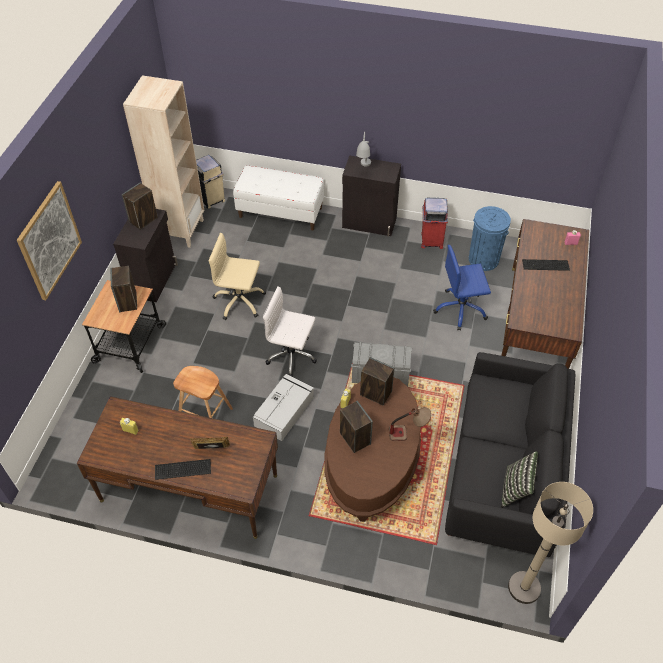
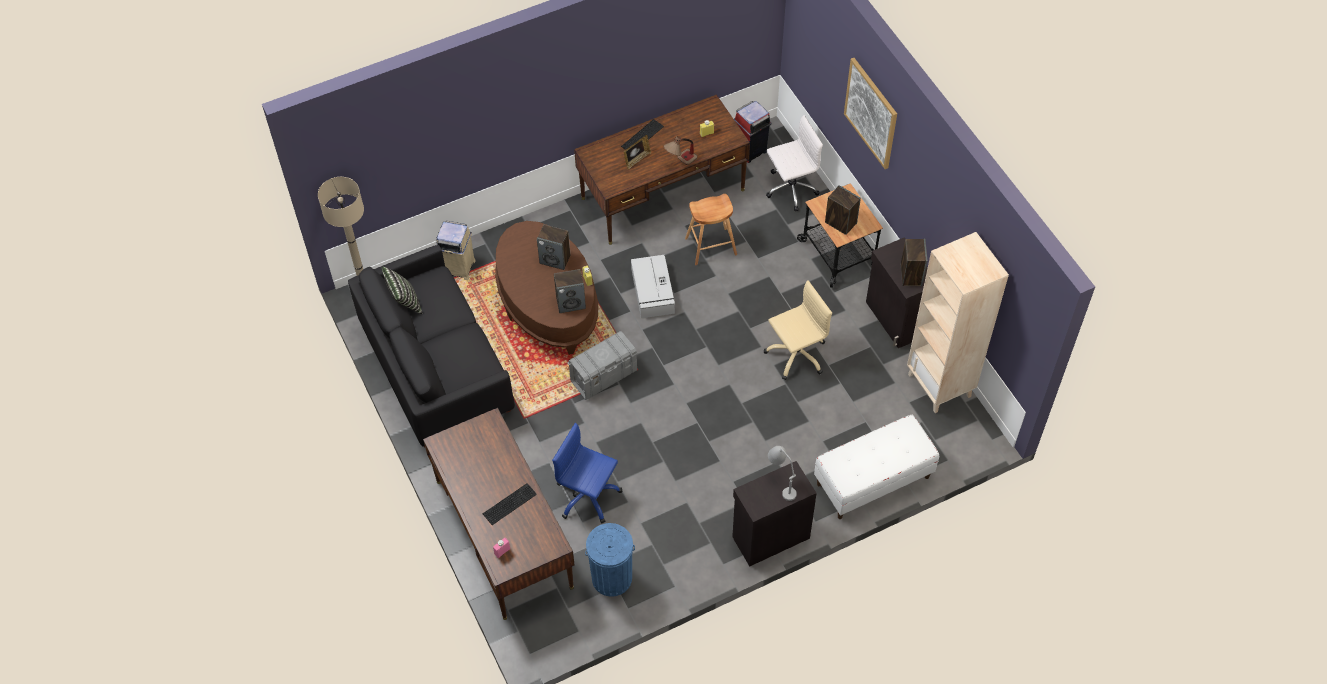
camera: 140 degrees right, 5 degrees up
(211, 199) = (958, 443): beige trash can -> beige trash can (458, 268)
(292, 356) = (694, 339): white office chair -> white office chair (790, 189)
(408, 433) = (518, 290): table lamp -> table lamp (680, 162)
(431, 241) = (685, 562): red trash can -> red trash can (750, 150)
(460, 309) = (587, 496): blue office chair -> blue office chair turned 105 degrees counterclockwise

